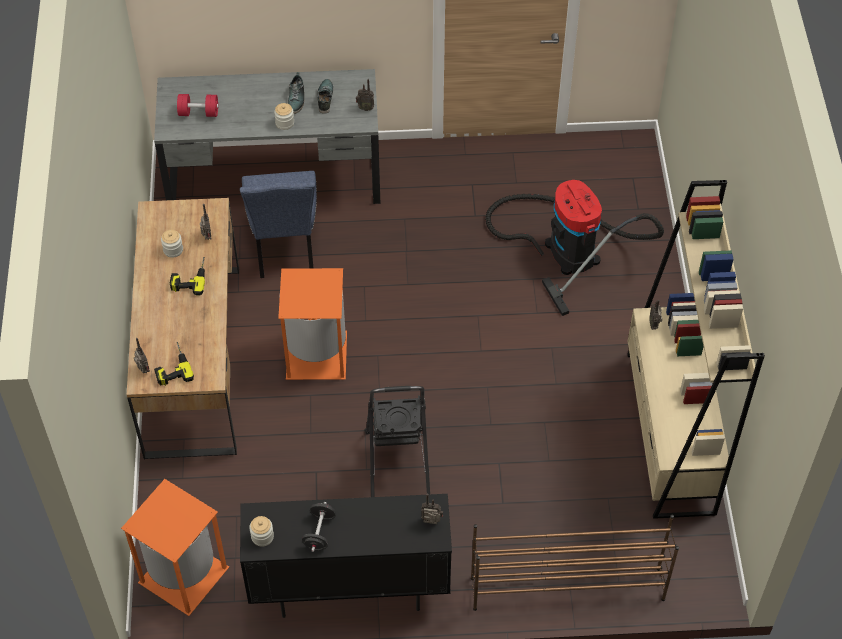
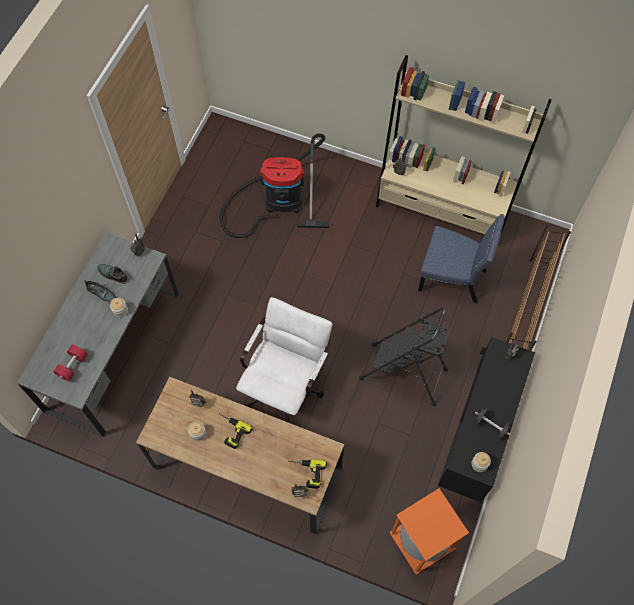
camera: 65 degrees left, 10 degrees up
(284, 243) = (178, 367): blue chair -> blue chair (451, 278)
(317, 356) = (286, 384): orange trash can -> white office chair

